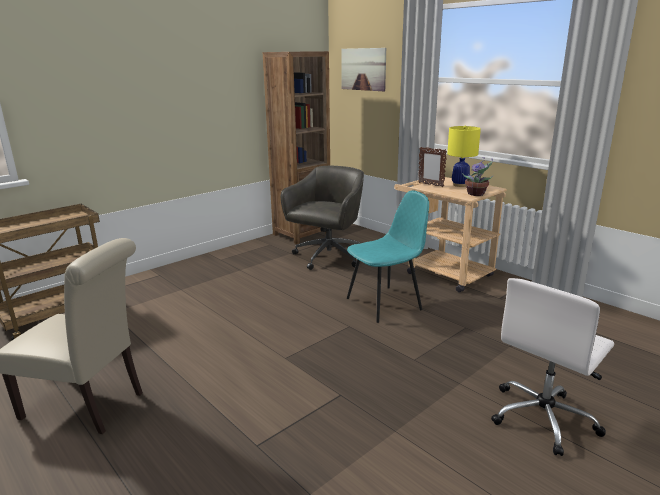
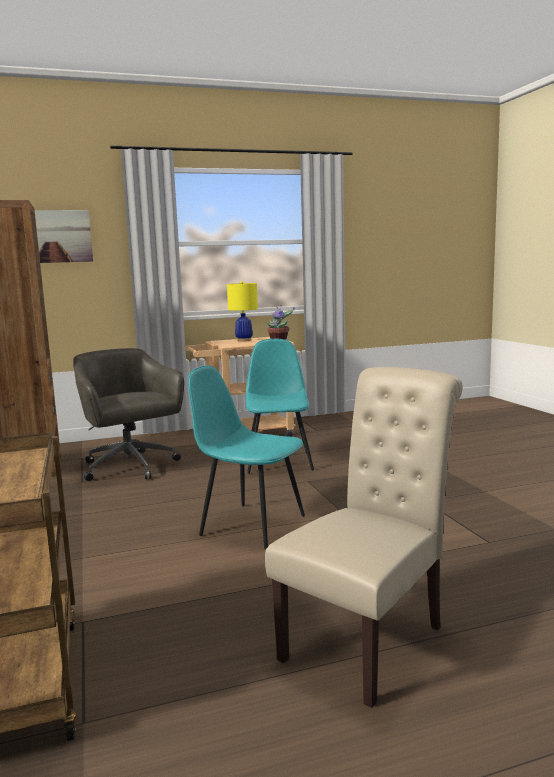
camera: 65 degrees left, 10 degrees down
(247, 325) = (251, 524): none -> turquoise chair
(430, 185) = (230, 343): picture frame -> none
(543, 417) = (484, 452): white office chair -> none

